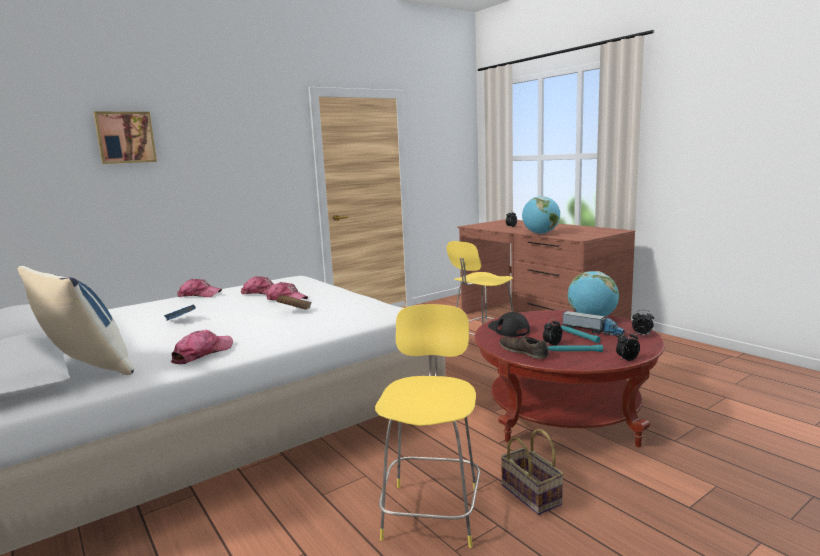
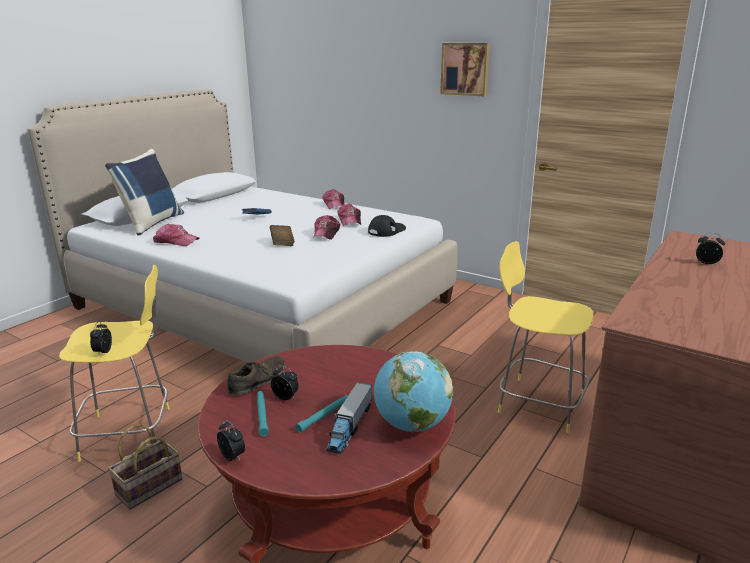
camera: 70 degrees right, 10 degrees up
(125, 137) = (354, 50): picture -> picture (465, 69)
(508, 329) = (339, 363): black cap -> black cap (386, 230)
(540, 233) = (652, 289): globe -> none
(642, 335) = (341, 473): alarm clock -> alarm clock (103, 352)

